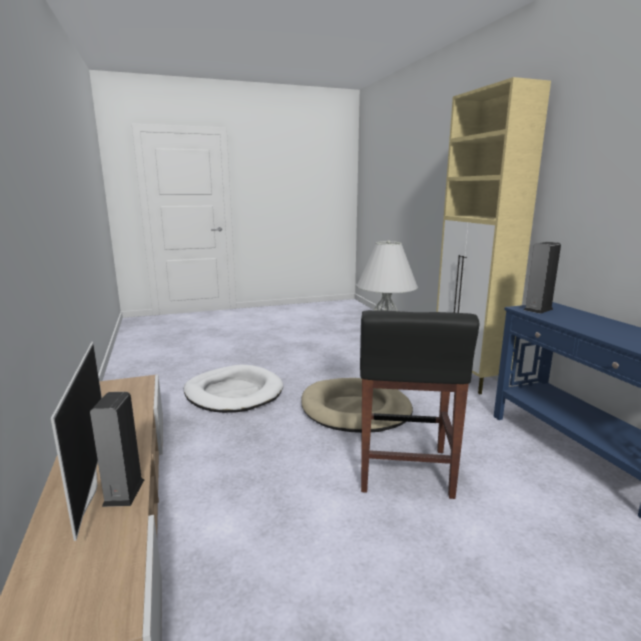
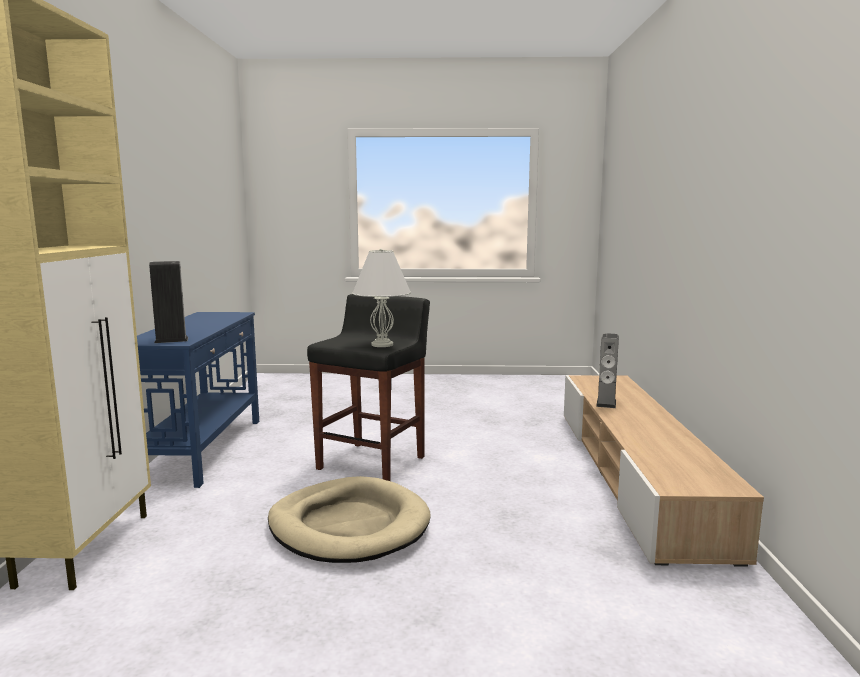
camera: 160 degrees left, 5 degrees down
(86, 490) = (633, 406): television -> none
(234, 393) = (532, 599): white dog bed -> none

